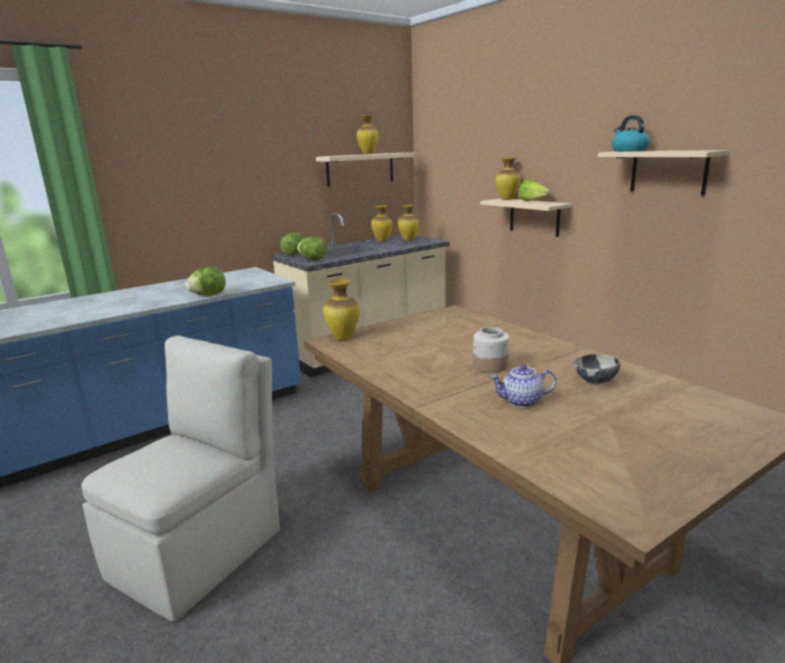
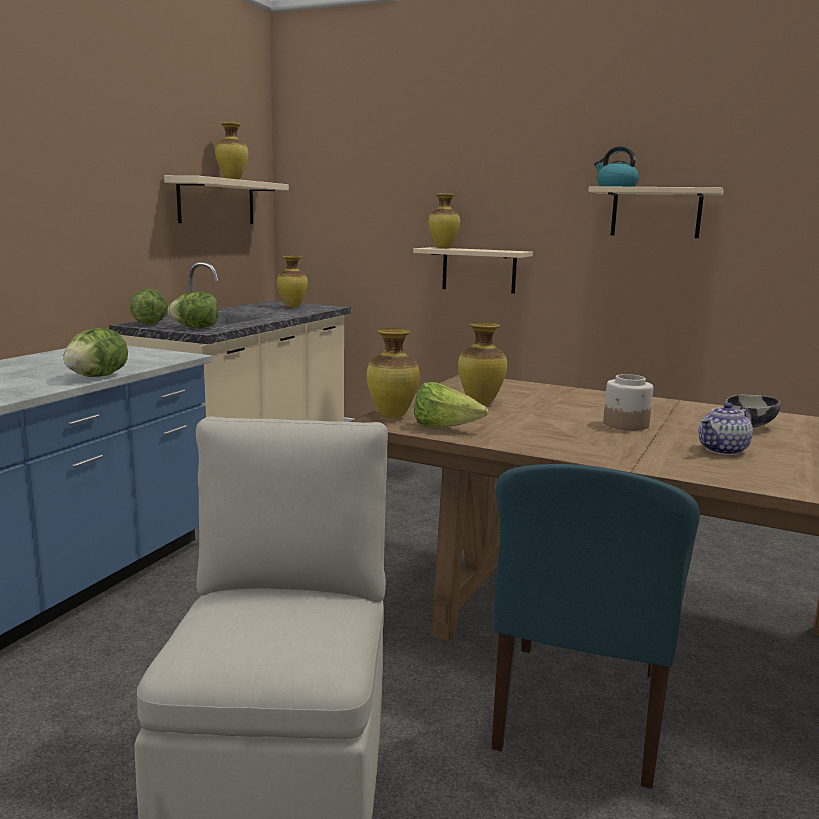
camera: 30 degrees left, 5 degrees down
(382, 241) = (254, 307): vase -> vase (479, 403)
(397, 565) = (578, 713): none -> blue chair
(532, 201) = (481, 249): lettuce -> lettuce (444, 428)

